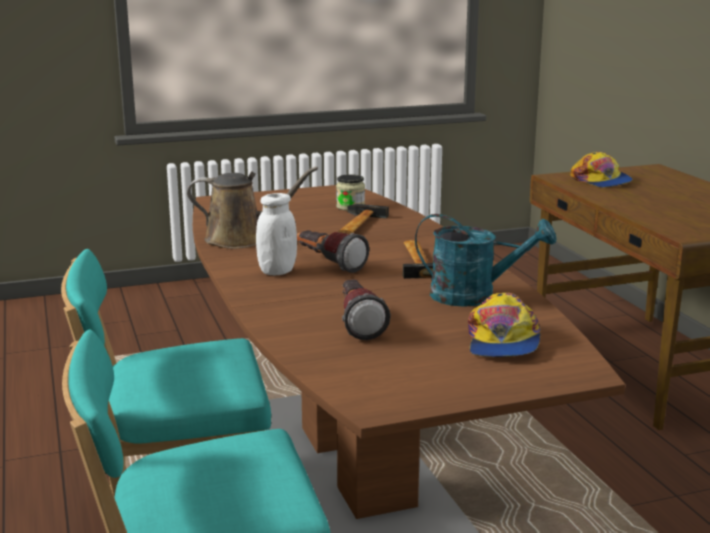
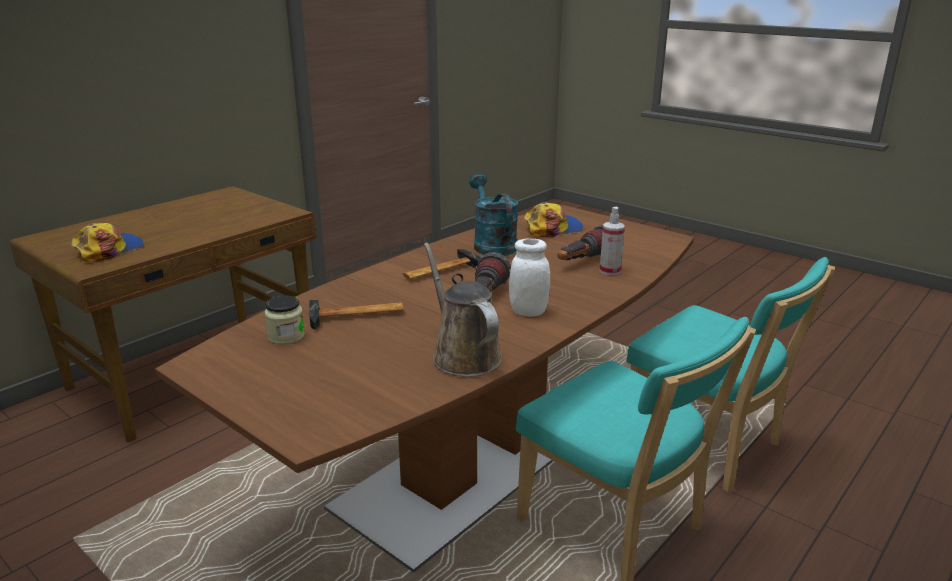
camera: 120 degrees left, 5 degrees up
(315, 328) = (610, 271): none -> spray bottle

